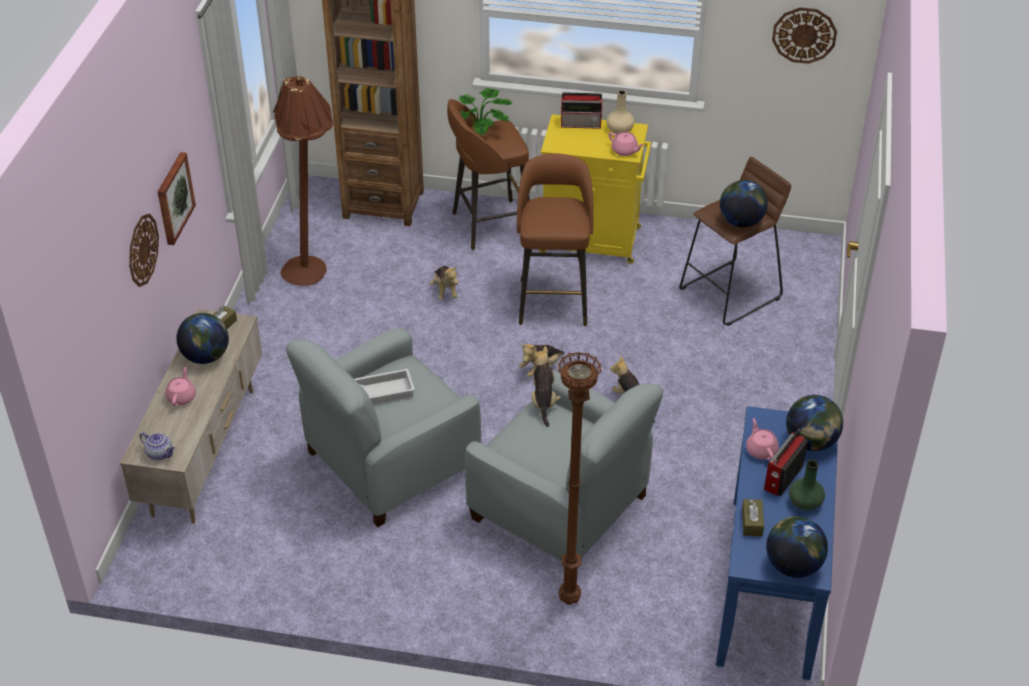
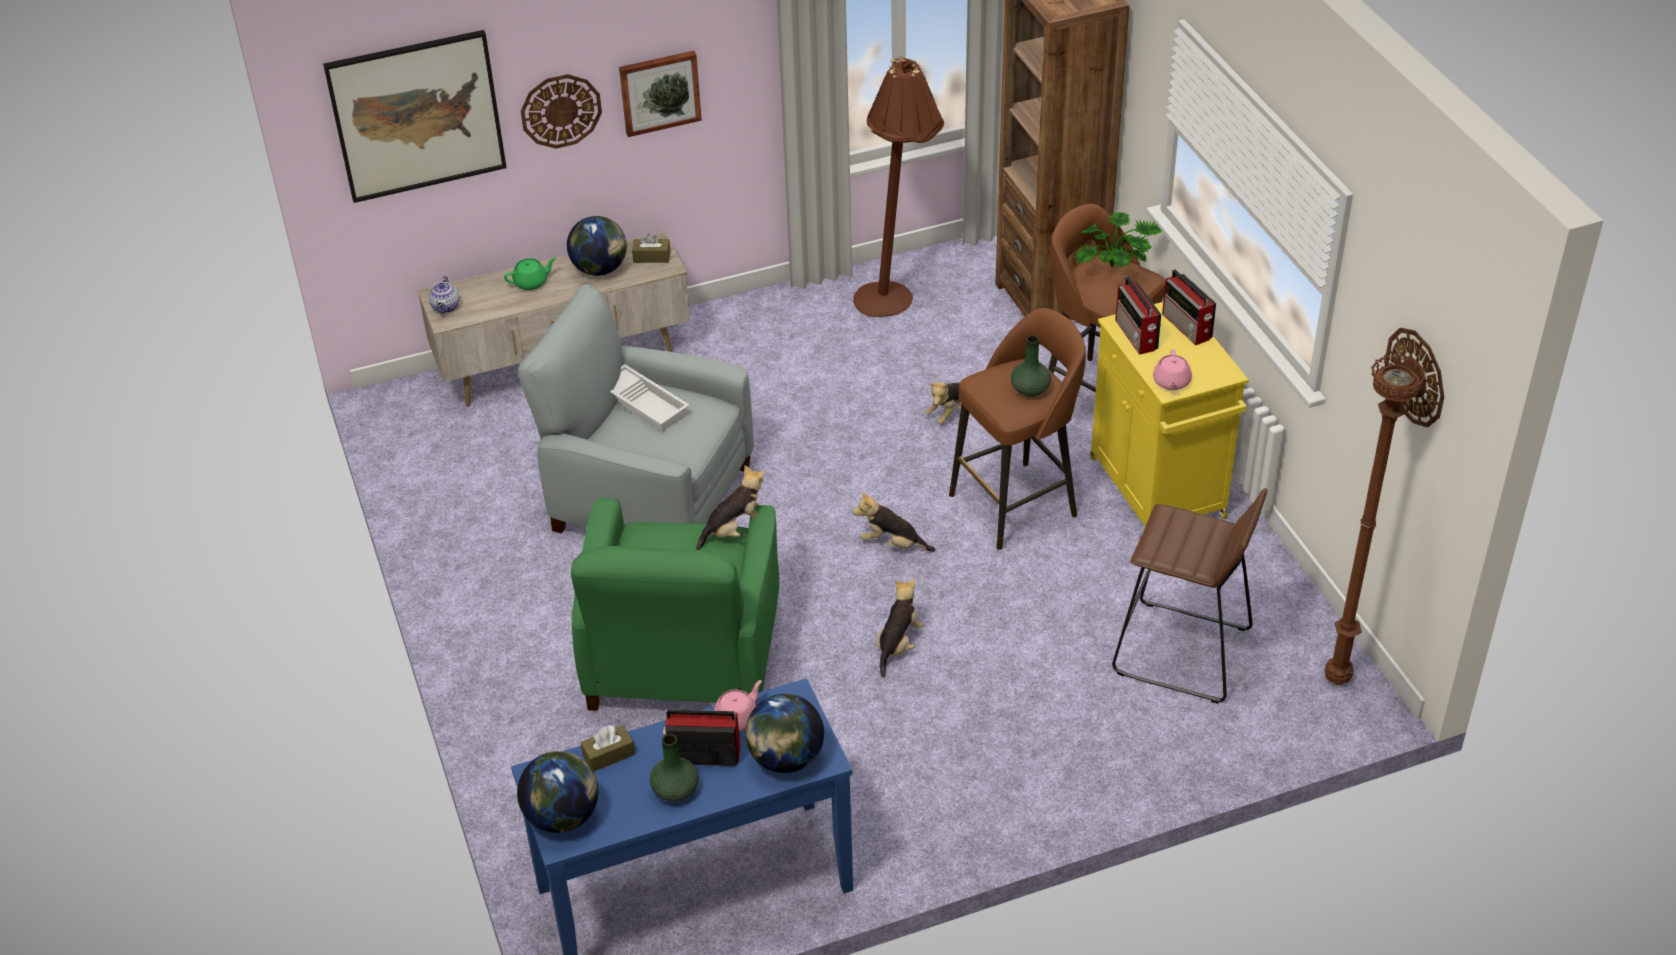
camera: 60 degrees right, 0 degrees up
(90, 311) = (417, 115): none -> picture
(182, 397) = (531, 282): pink teapot -> green teapot
(561, 509) = (682, 658): grey armchair -> green armchair
(562, 210) = (1030, 389): none -> green vase
(571, 145) = (1136, 336): none -> radio
(571, 600) = (553, 723): brown floor lamp -> brown floor lamp (1337, 681)
(619, 130) = (1209, 361): beige vase -> none
(741, 222) = (1175, 550): globe -> none

